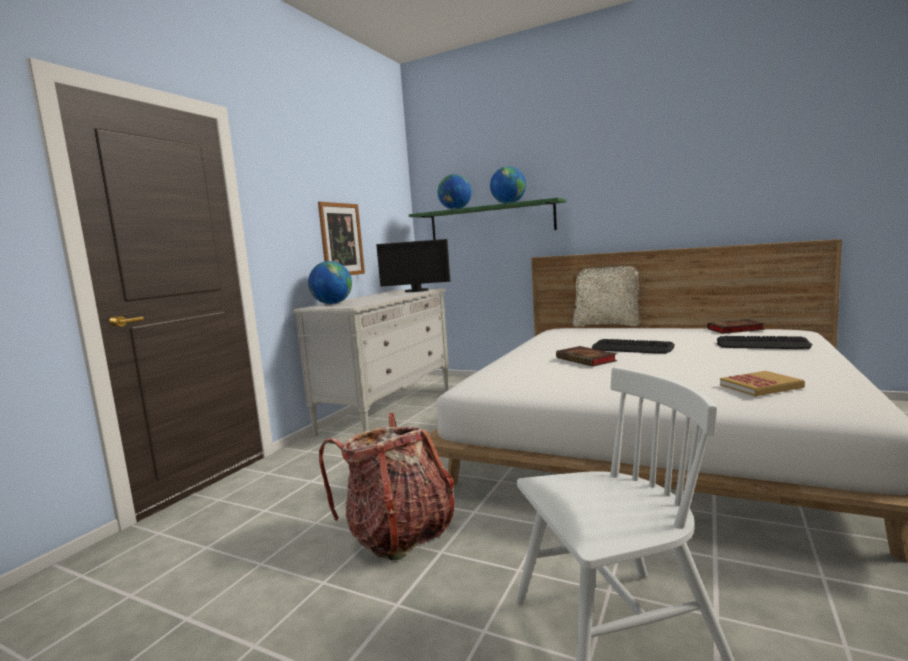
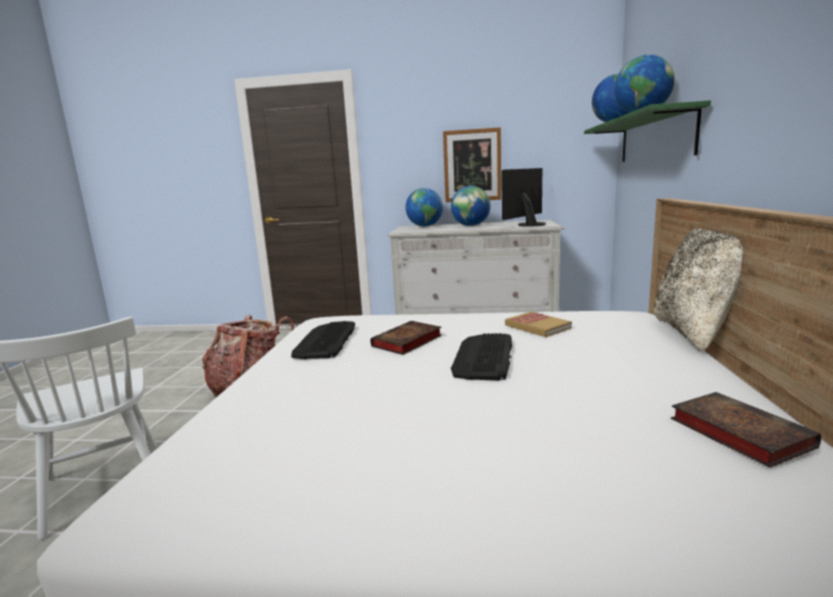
camera: 70 degrees right, 5 degrees up
(377, 297) = (471, 226): none -> globe
(416, 291) = (528, 224): monitor -> monitor turned 60 degrees clockwise
(761, 386) = (254, 435): book -> book (537, 326)
(762, 344) = (560, 453): keyboard -> keyboard (325, 341)

